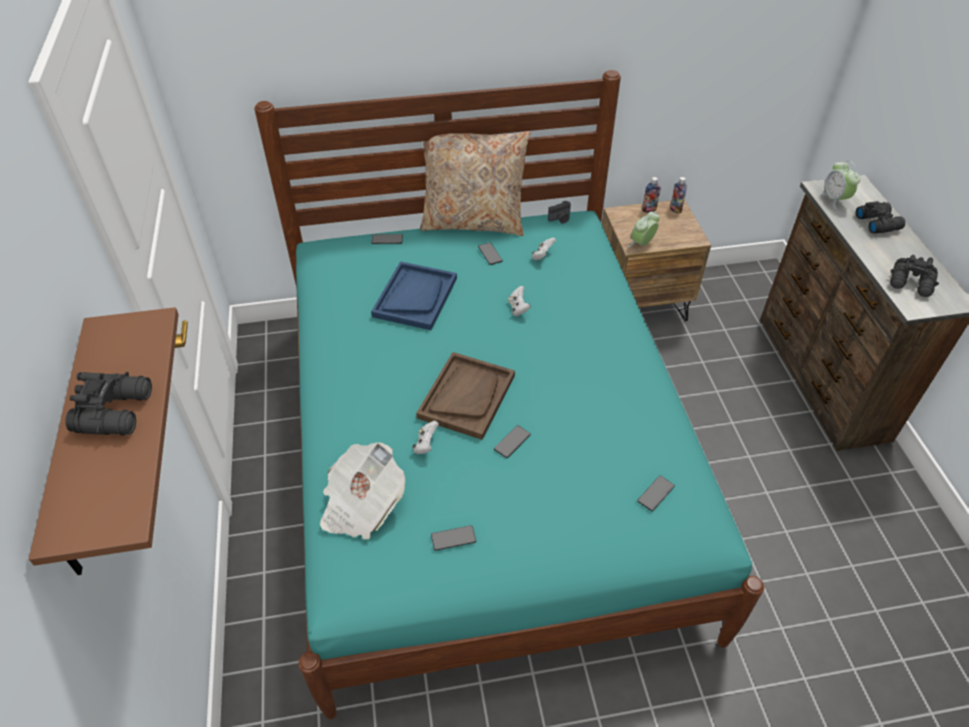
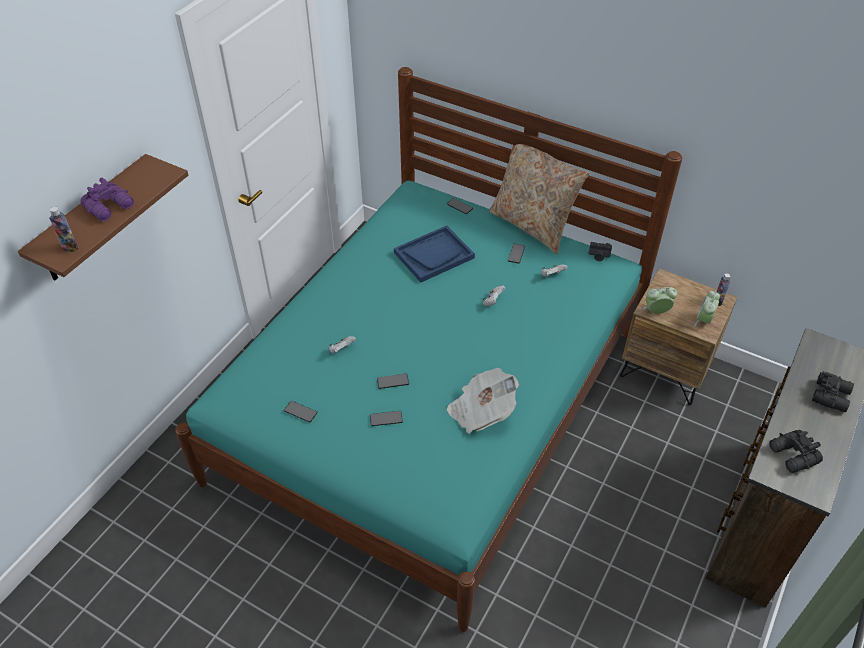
camera: 40 degrees right, 0 degrees up
(116, 410) = (110, 207): black binoculars -> purple binoculars
(361, 505) = (273, 360): newspaper -> newspaper (481, 411)
(466, 396) = (396, 337): brown tray -> none
(649, 210) = (694, 289): bottle -> bottle (69, 247)
(655, 494) = (445, 472): phone -> phone (386, 419)
(835, 199) = (817, 357): alarm clock -> alarm clock (704, 320)

